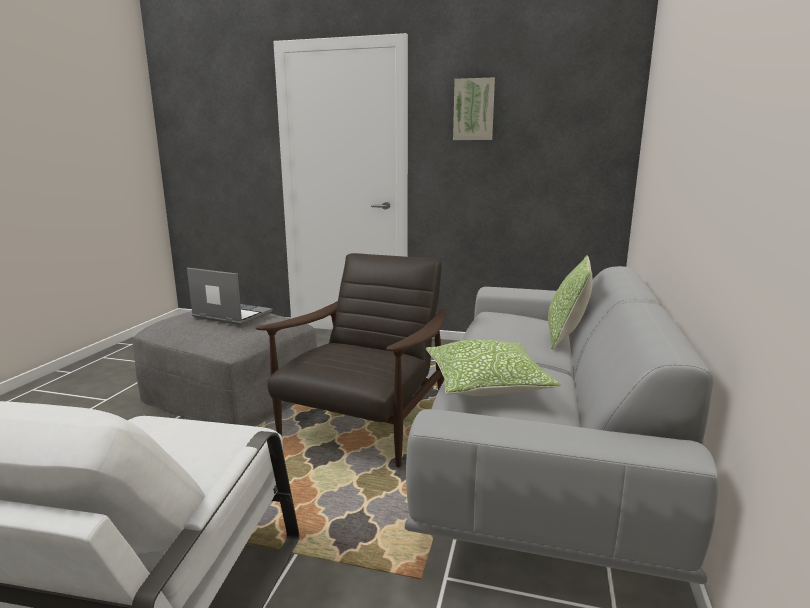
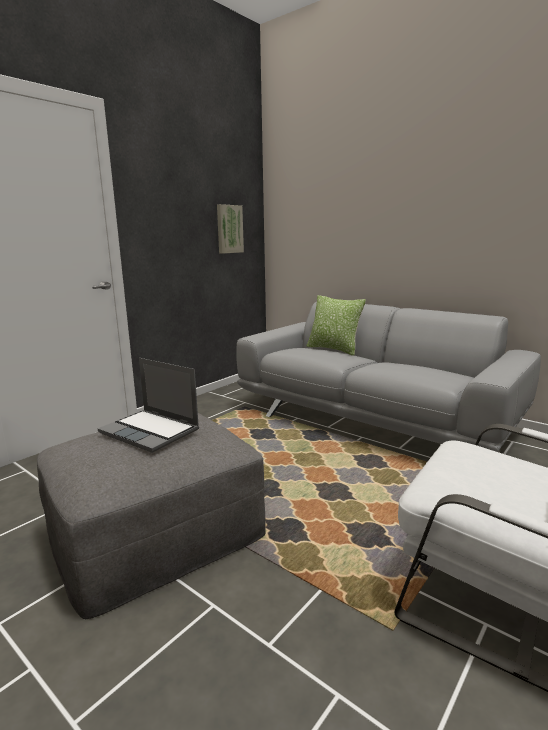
camera: 65 degrees left, 0 degrees up
(231, 315) = (151, 431): laptop -> laptop turned 105 degrees counterclockwise
(364, 423) = (293, 466): brown armchair -> none
(473, 109) = (169, 188): picture -> picture (229, 229)
(486, 384) = (413, 372): pillow -> none

